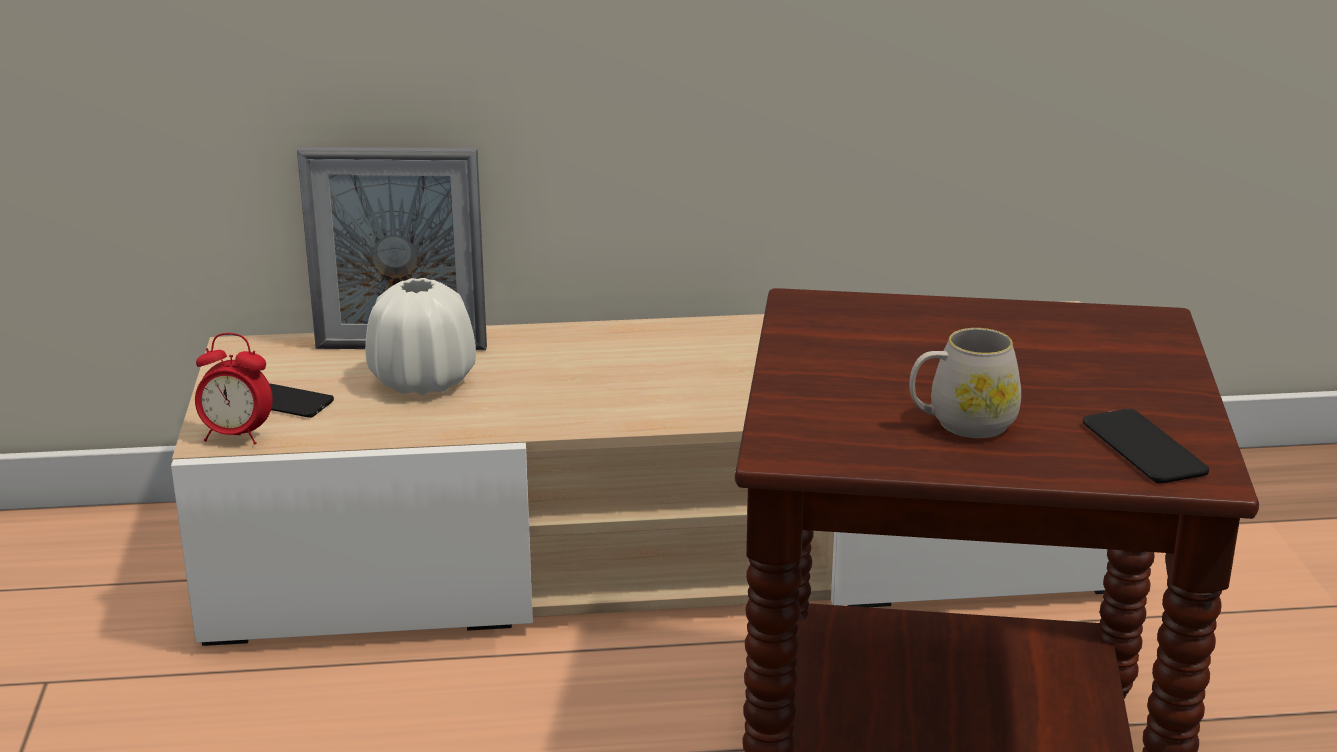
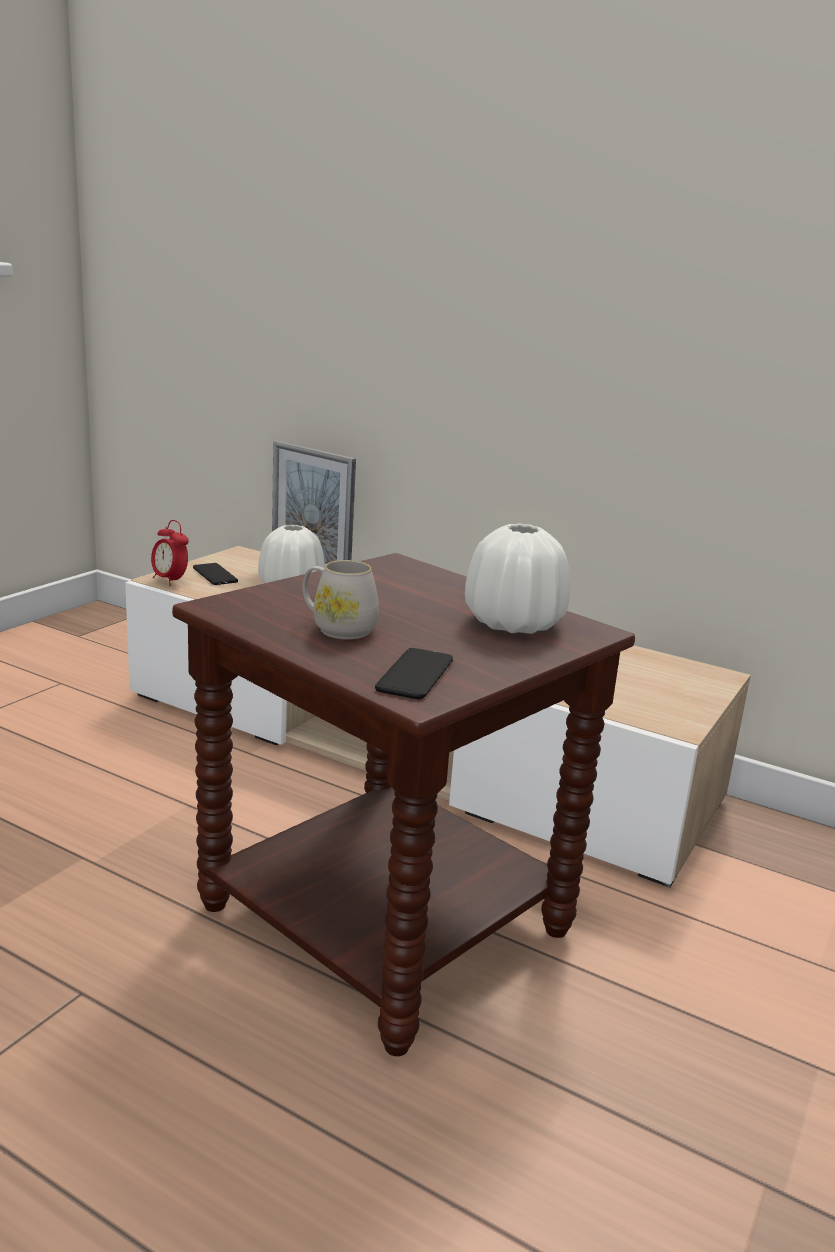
camera: 35 degrees right, 5 degrees down
(1081, 342) = (513, 623): none -> white vase

